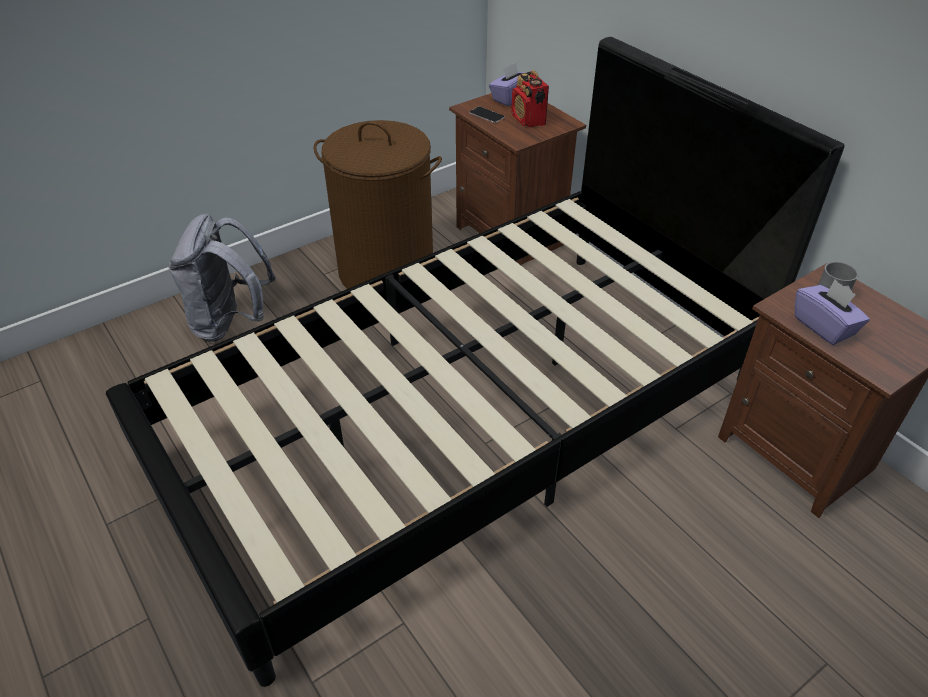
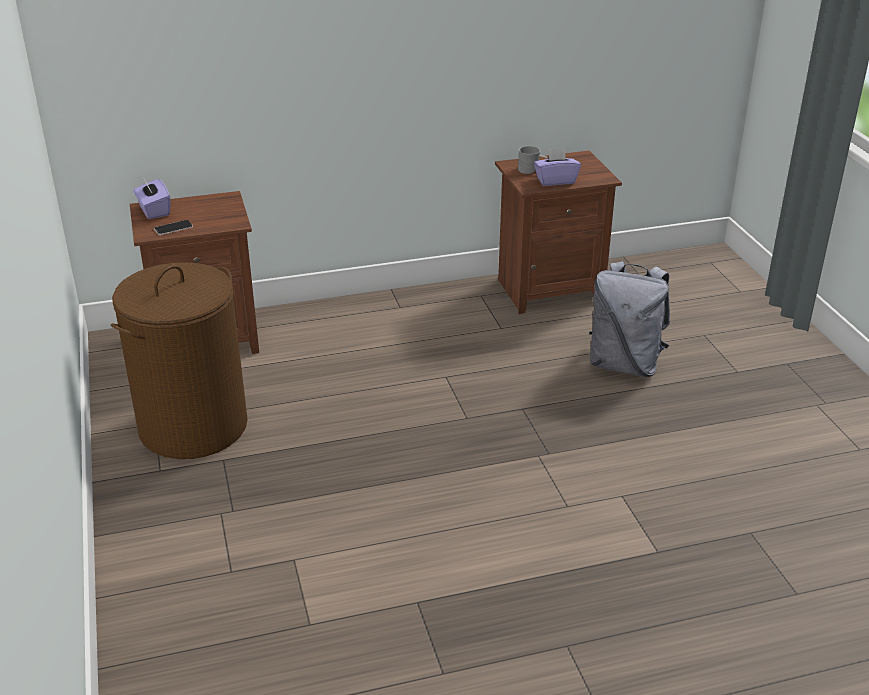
camera: 70 degrees left, 10 degrees down
(231, 323) = (189, 552): grey backpack -> grey backpack (625, 364)
(464, 419) = (434, 422): black bed -> none
(528, 120) = (205, 212): radio -> none

